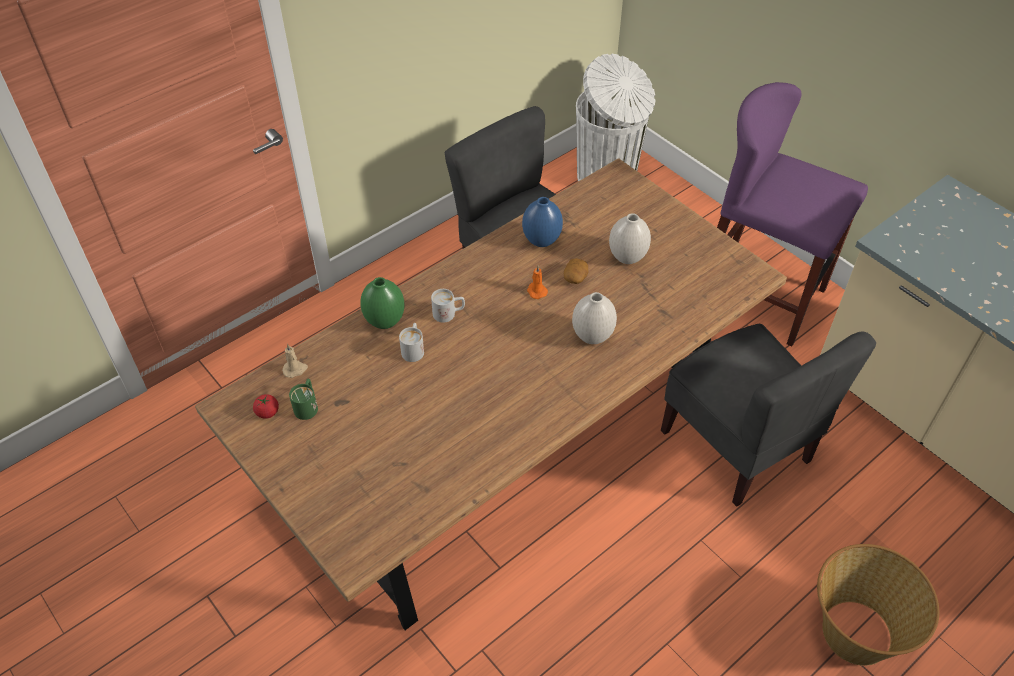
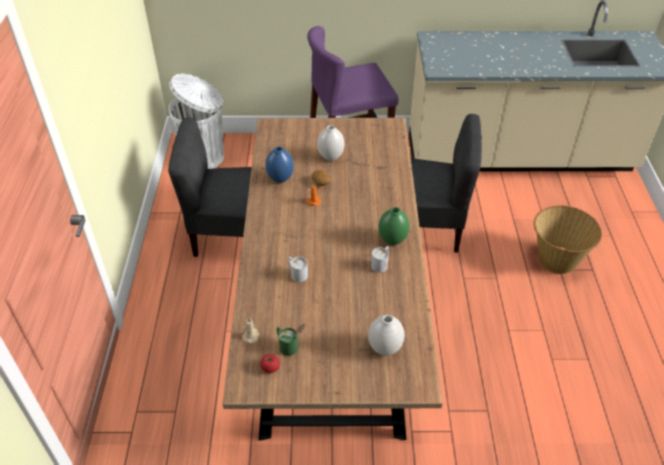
camera: 50 degrees left, 5 degrees down
(385, 321) = (261, 274): green vase -> green vase (392, 240)
(449, 313) = (288, 244): white mug -> white mug (381, 264)
(592, 337) = (368, 201): white vase -> white vase (385, 348)

